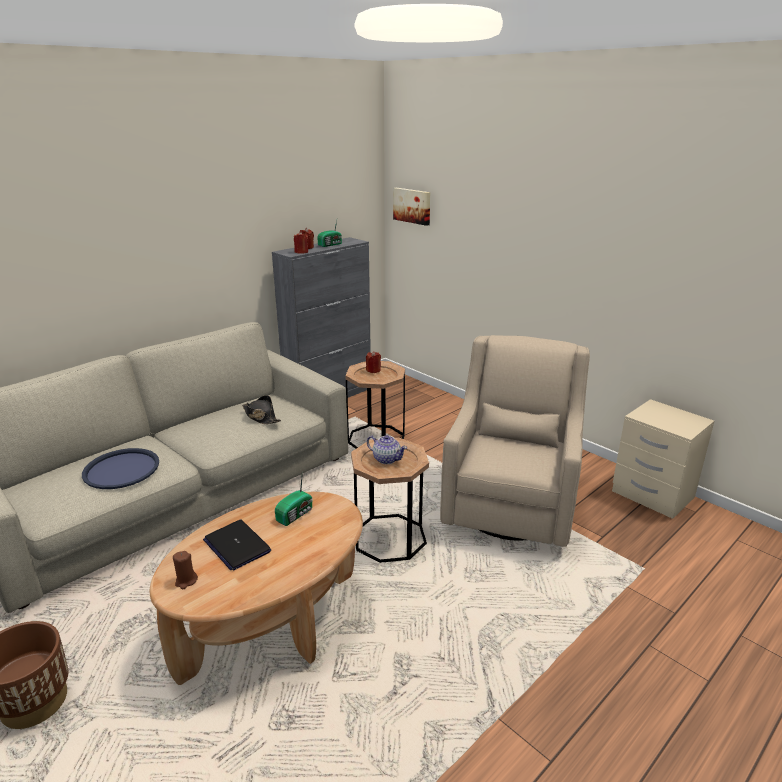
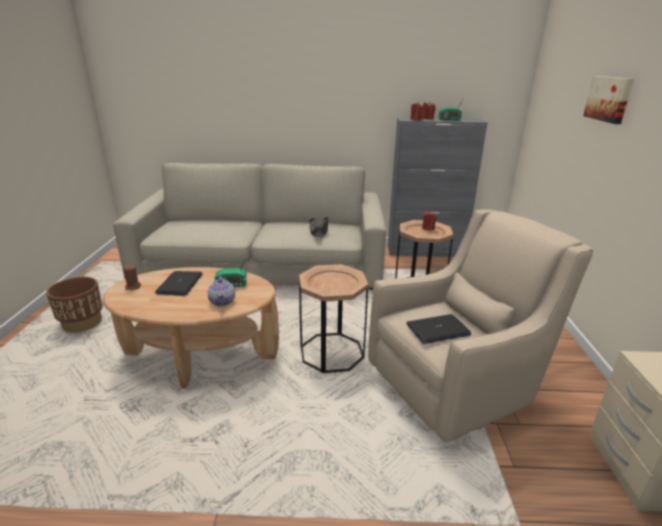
camera: 45 degrees right, 0 degrees up
(121, 469) = (212, 229): blue tray -> none
(386, 459) = (333, 281): teapot -> teapot (222, 301)
(412, 206) = (546, 94): picture -> picture (609, 99)
(516, 458) = (438, 330): none -> laptop

